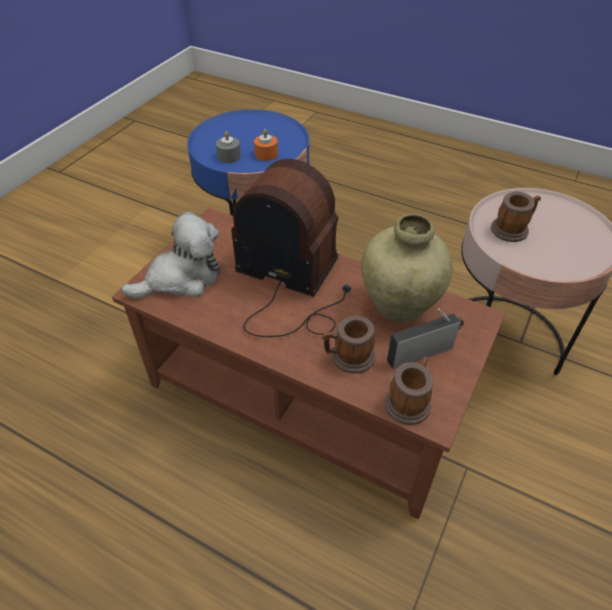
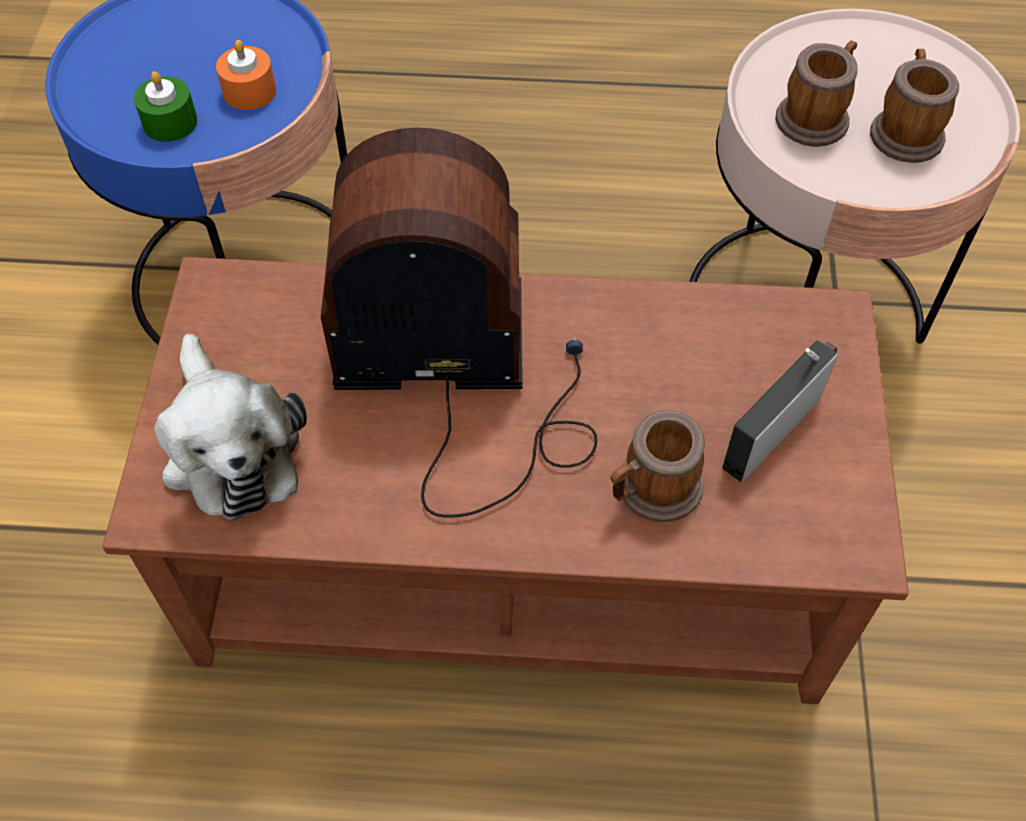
camera: 25 degrees left, 10 degrees up
(182, 278) = (230, 447): plush toy -> plush toy turned 120 degrees clockwise
(229, 156) = (170, 122): grey candle -> green candle
(399, 306) = (686, 349): beige vase -> none
(409, 401) = (801, 533): mug -> mug (905, 131)

